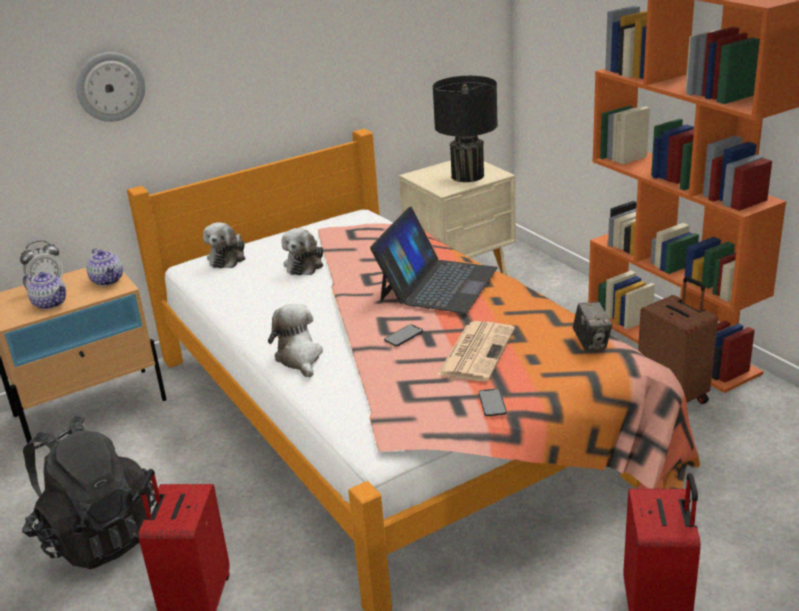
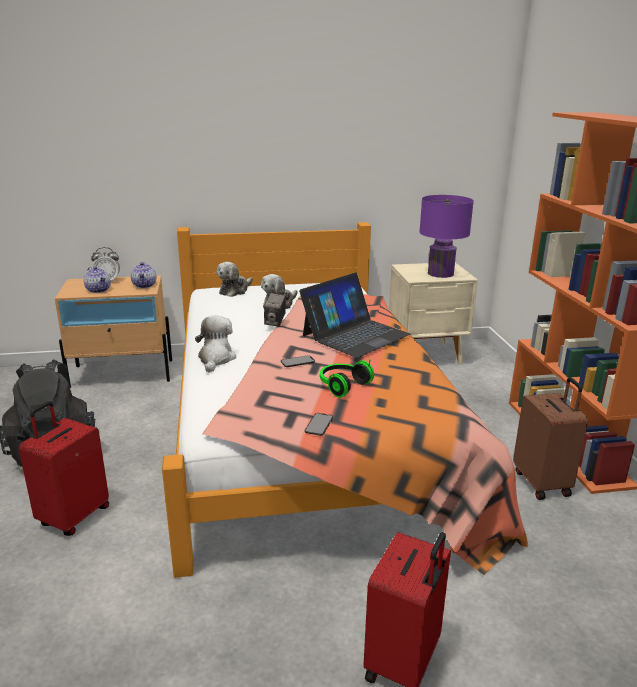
camera: 20 degrees right, 5 degrees down
(110, 86) = (177, 151): wall clock -> none
(467, 176) = (440, 273): black table lamp -> purple table lamp
(476, 351) = (342, 386): newspaper -> headphones
(591, 343) = (440, 403): camera -> camera (275, 322)

